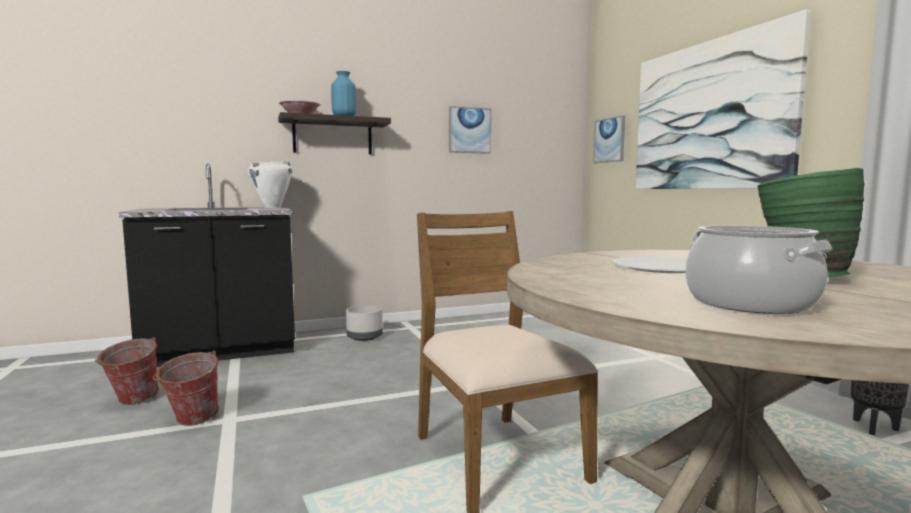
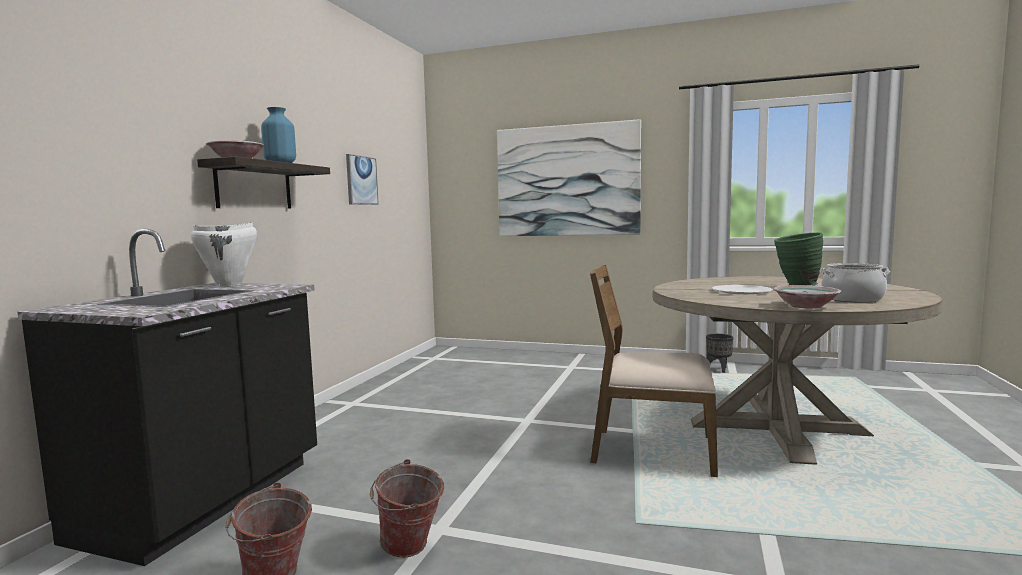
camera: 50 degrees left, 0 degrees up
(365, 337) = (335, 425): grey planter -> none
(584, 291) = (805, 306): none -> bowl
(609, 140) = (461, 192): picture -> none

